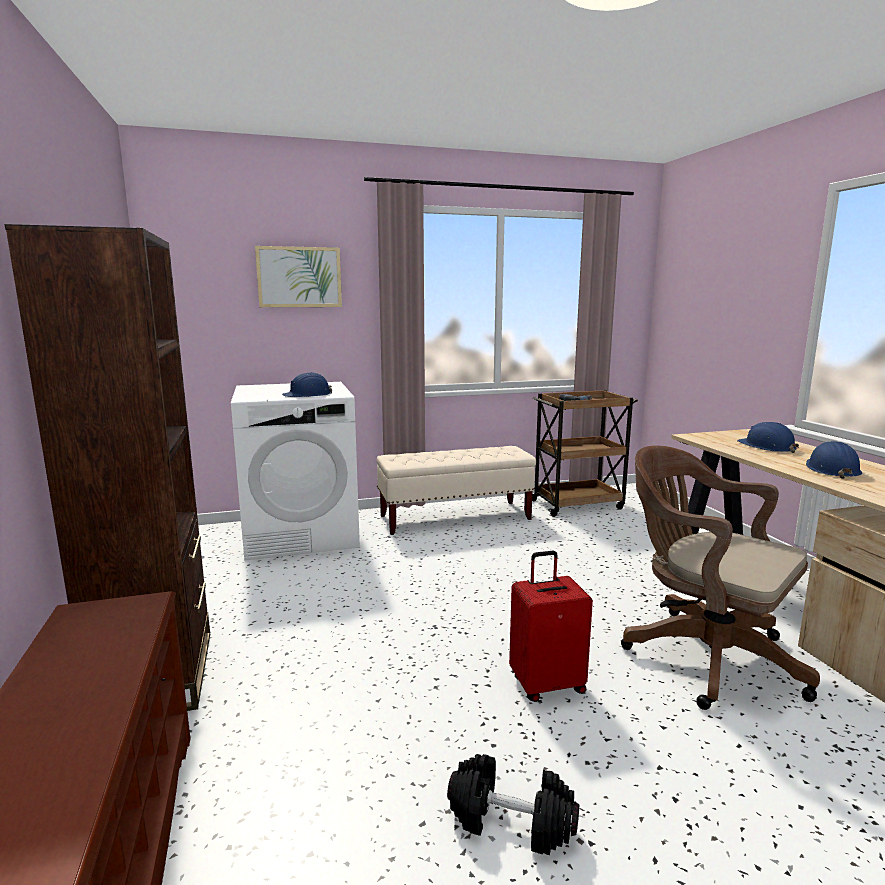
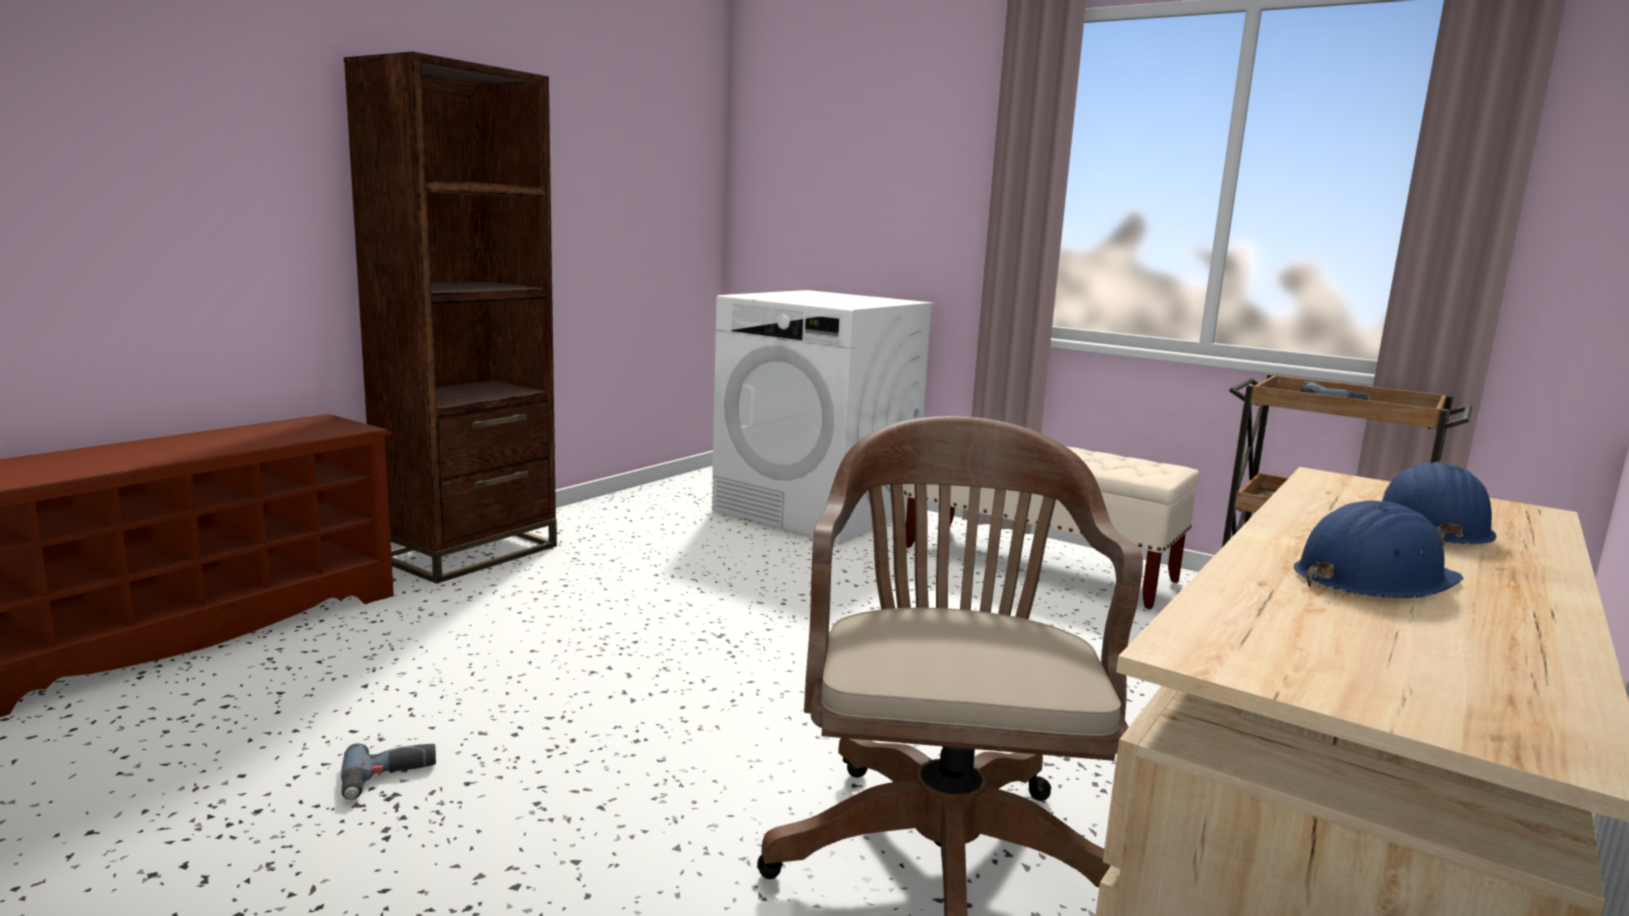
camera: 50 degrees right, 0 degrees up
(299, 277) = (899, 139): picture -> none
(308, 395) = (816, 302): blue hard hat -> none
(512, 821) = (389, 778): black dumbbell -> power drill
(547, 684) = (680, 736): red suitcase -> none

